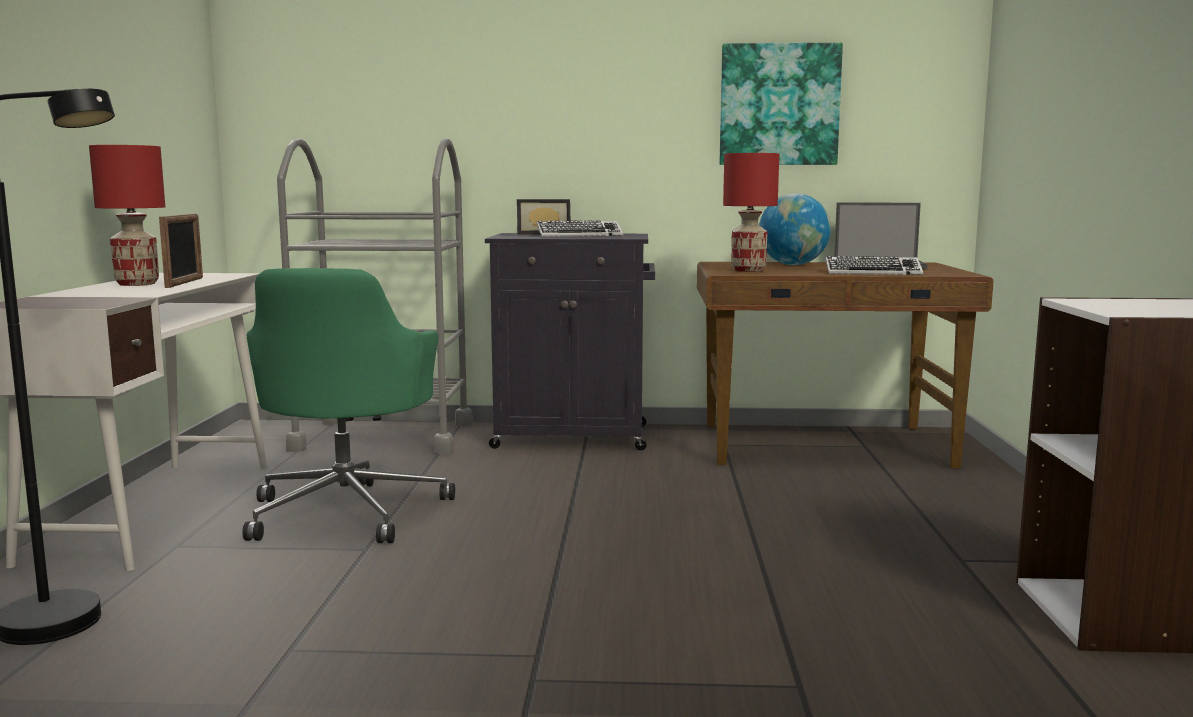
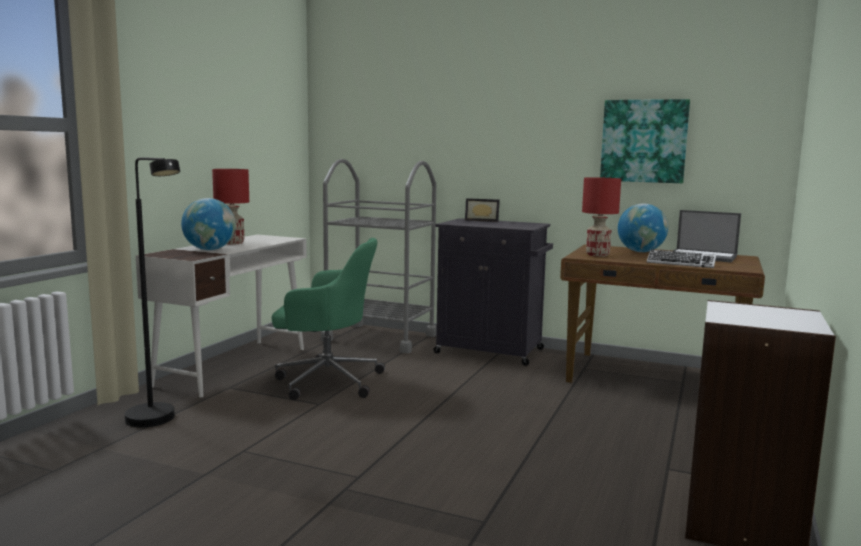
camera: 20 degrees right, 0 degrees up
(109, 294) = (209, 250): none -> globe
(184, 282) = (256, 243): picture frame -> none
(348, 511) = (326, 380): green office chair -> green office chair turned 105 degrees counterclockwise
(579, 235) = (499, 223): keyboard -> none

